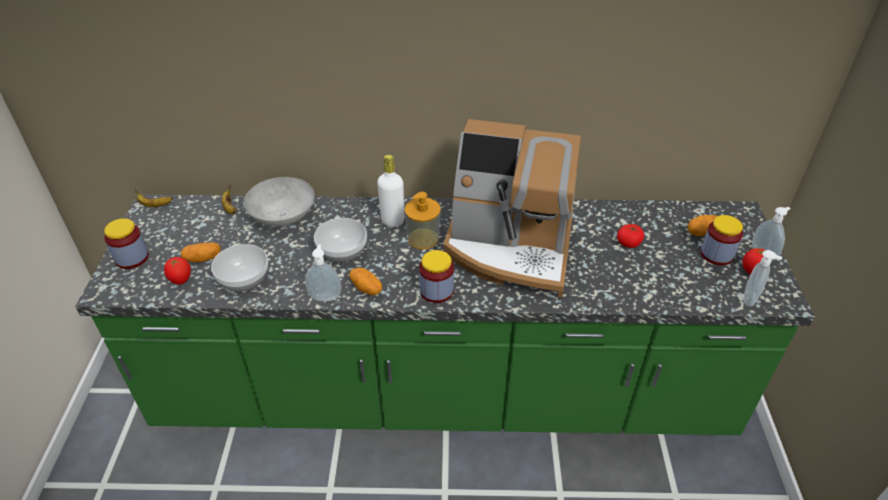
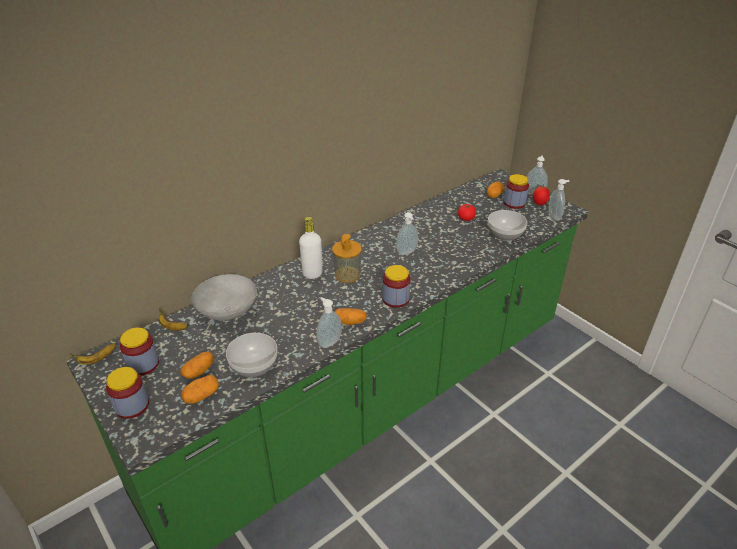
camera: 40 degrees left, 5 degrees down
(176, 228) = (143, 364): none -> jar
(181, 281) = (201, 396): tomato -> potato
(342, 252) = (303, 310): bowl -> bowl (504, 234)
(510, 248) = (407, 253): coffee machine -> soap dispenser

